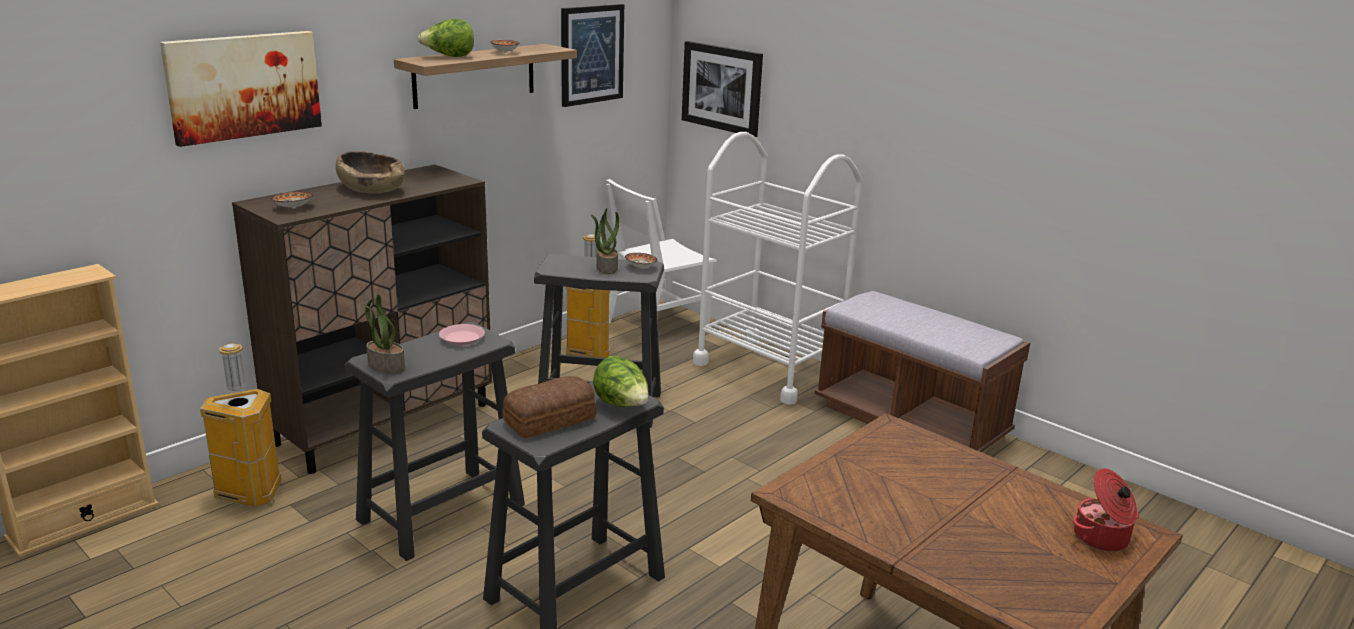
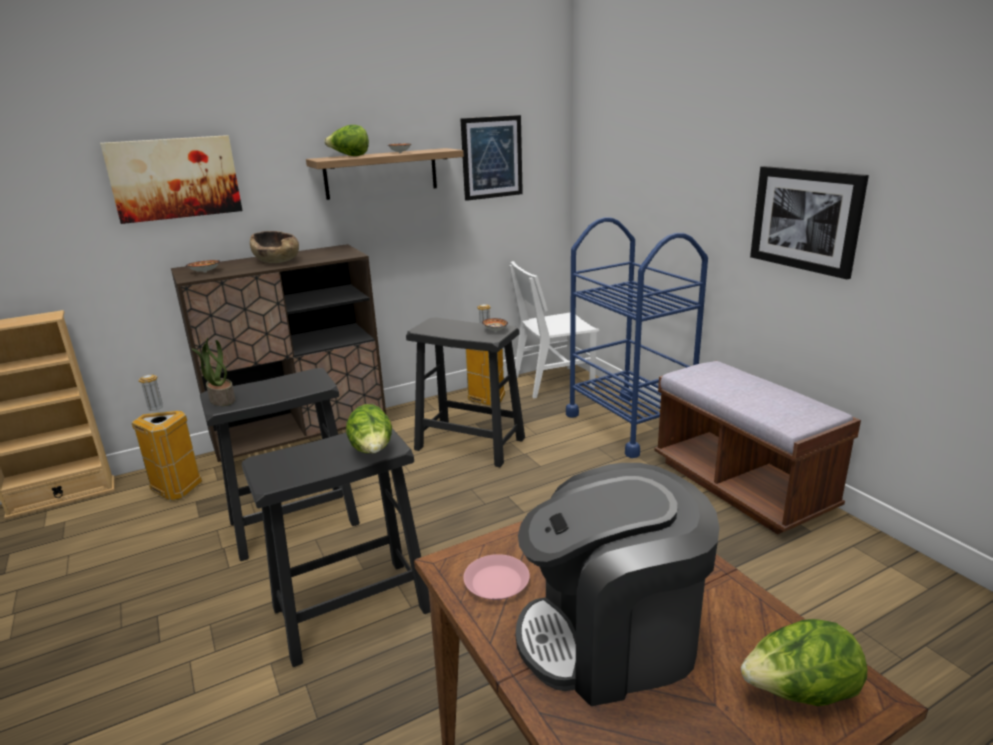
camera: 20 degrees right, 0 degrees up
(462, 338) = (301, 381): pink plate -> pink plate (497, 582)
(551, 420) = (301, 459): bread -> none
(606, 268) = (467, 330): potted plant -> none
(722, 88) = (605, 183): picture -> picture (805, 219)
(769, 369) = (629, 424): white cart -> blue cart
(956, 525) = (611, 638): none -> coffee machine
(1102, 539) = (799, 693): cooking pot -> lettuce

